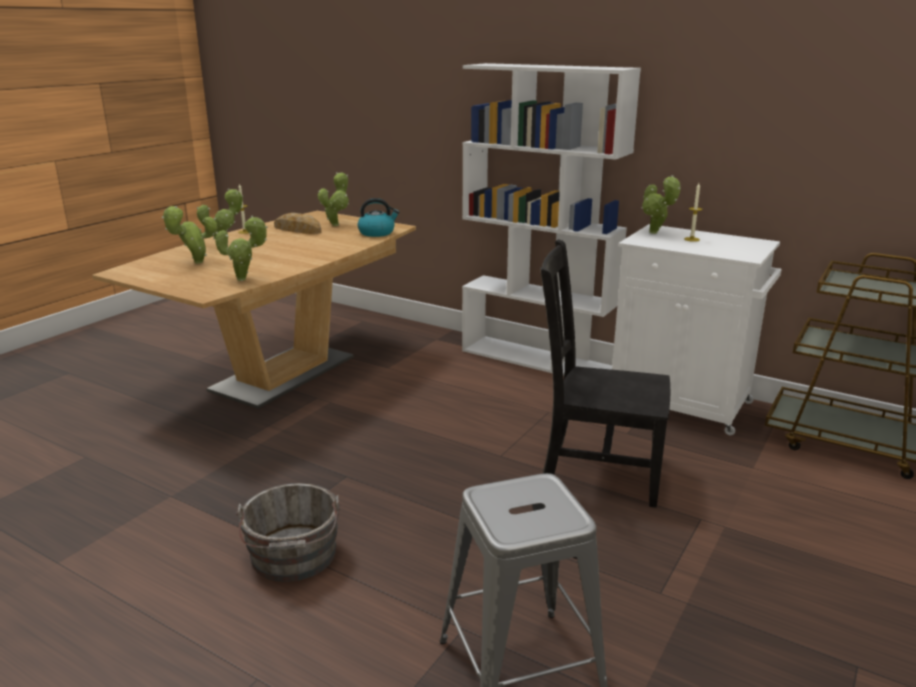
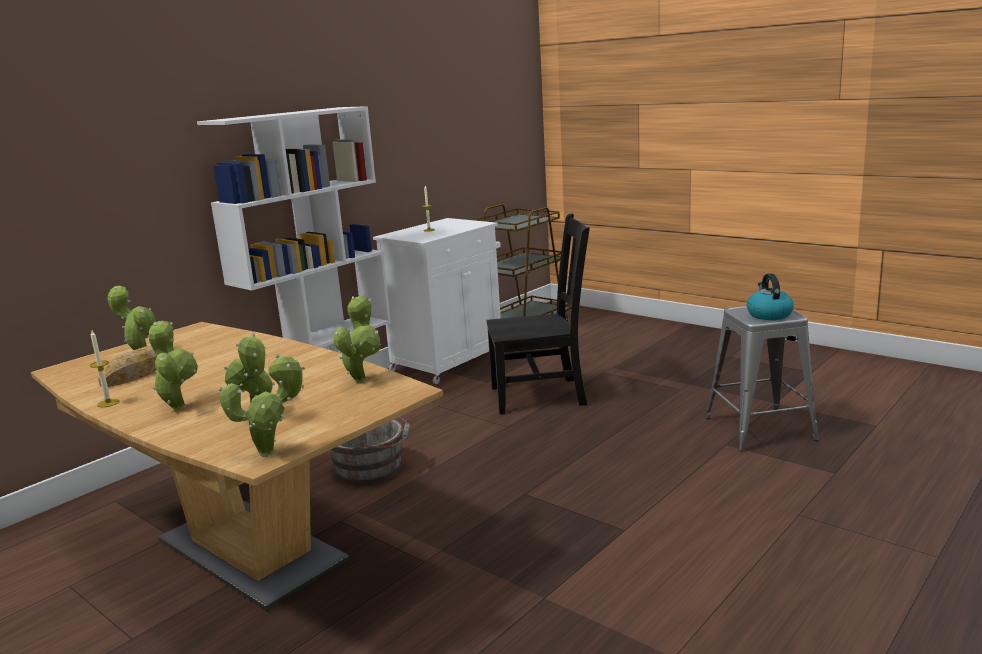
camera: 80 degrees left, 5 degrees down
(293, 558) = (654, 511): grey bucket -> grey bucket (373, 469)
(377, 233) = (214, 335): kettle -> kettle (768, 314)
(596, 472) = (541, 395): black chair -> black chair turned 120 degrees counterclockwise
(655, 233) = (404, 235): potted plant -> potted plant (272, 452)

